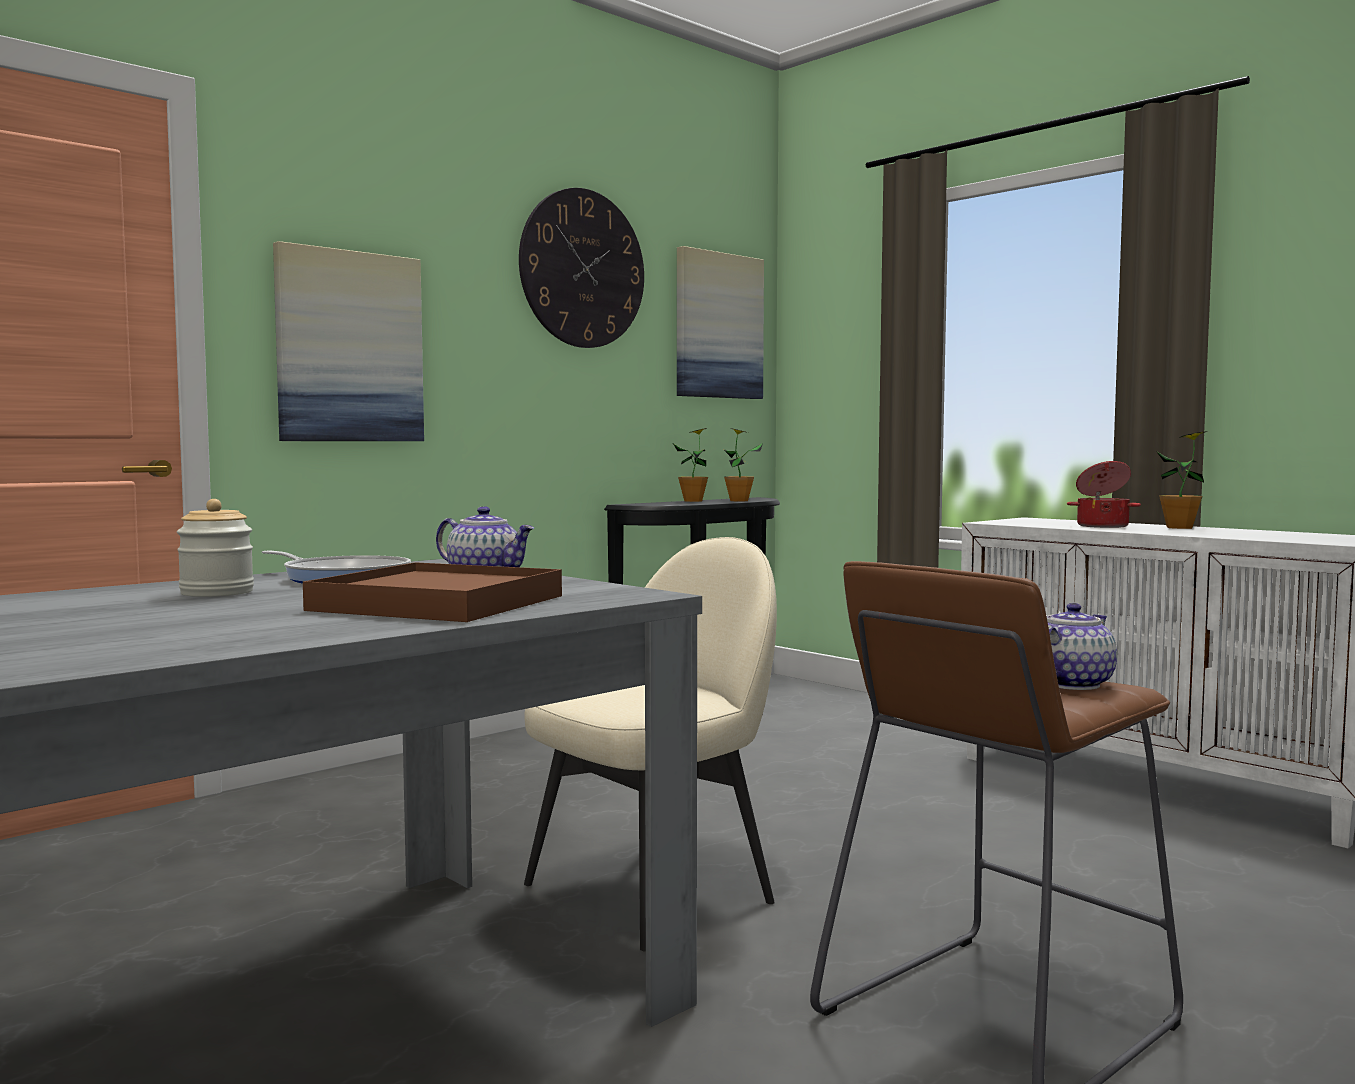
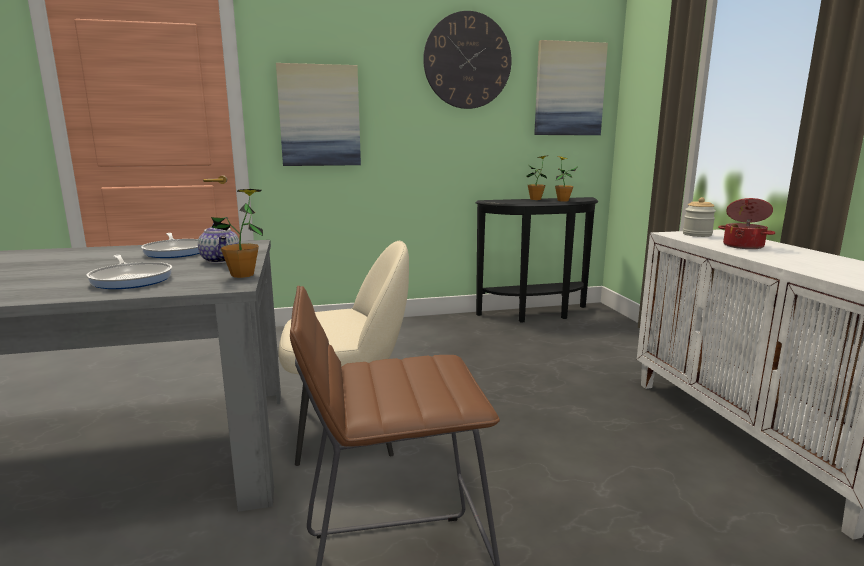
camera: 30 degrees right, 10 degrees up
(217, 593) = (97, 257): jar -> jar (697, 234)
(438, 603) = (131, 279): brown tray -> frying pan
(1069, 684) = (436, 390): teapot -> none
(1180, 527) = (805, 254): potted plant -> potted plant (243, 275)

